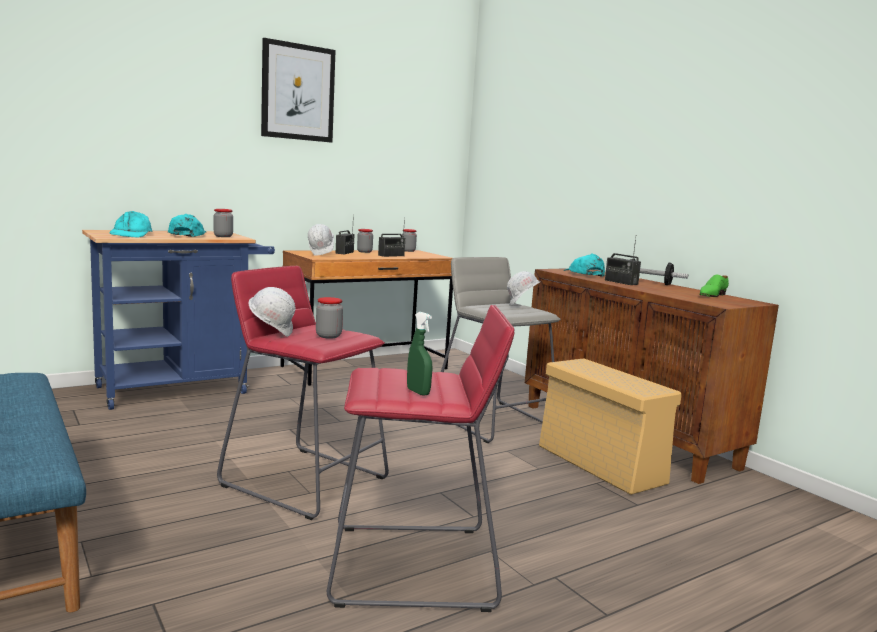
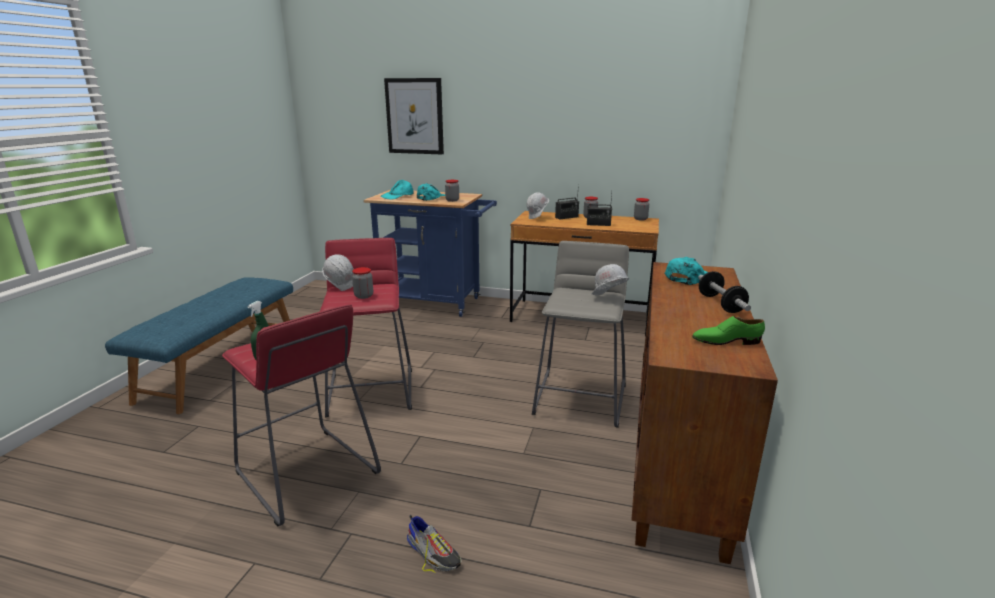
camera: 50 degrees right, 10 degrees up
(298, 92) = (539, 77): picture -> picture (415, 116)
(602, 465) = (582, 477): beige storage box -> none
(621, 282) = (681, 297): radio -> none
(628, 551) = (433, 552): none -> shoe

